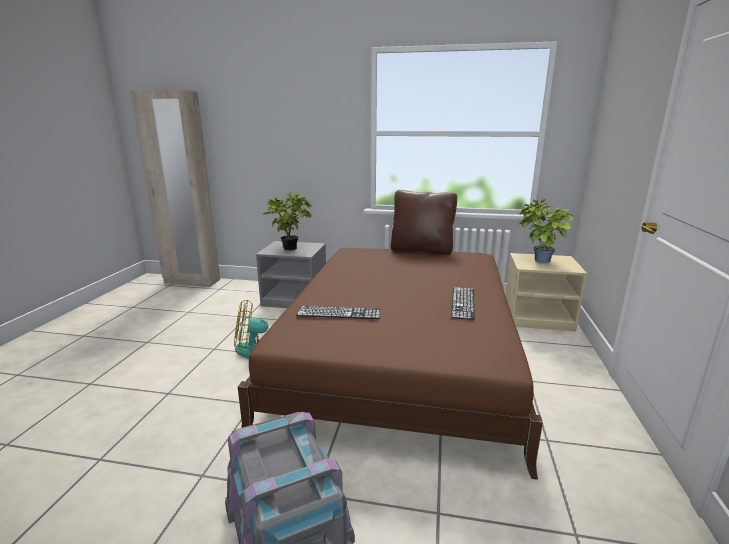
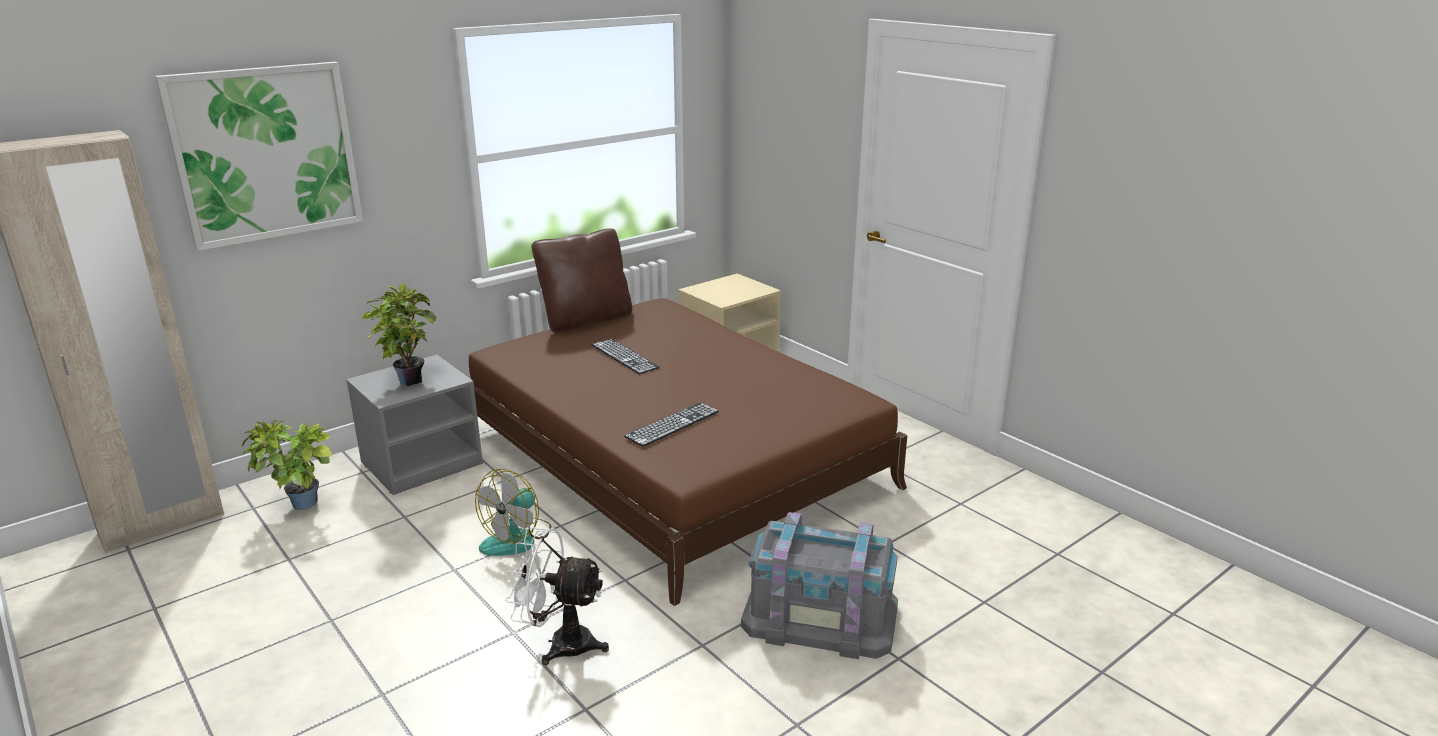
camera: 50 degrees left, 5 degrees up
(166, 414) = (560, 643): none -> white fan
(260, 112) = (266, 153): none -> picture
(463, 302) = (747, 364): keyboard -> keyboard (624, 356)
(538, 261) = (721, 291): potted plant -> potted plant (298, 507)

